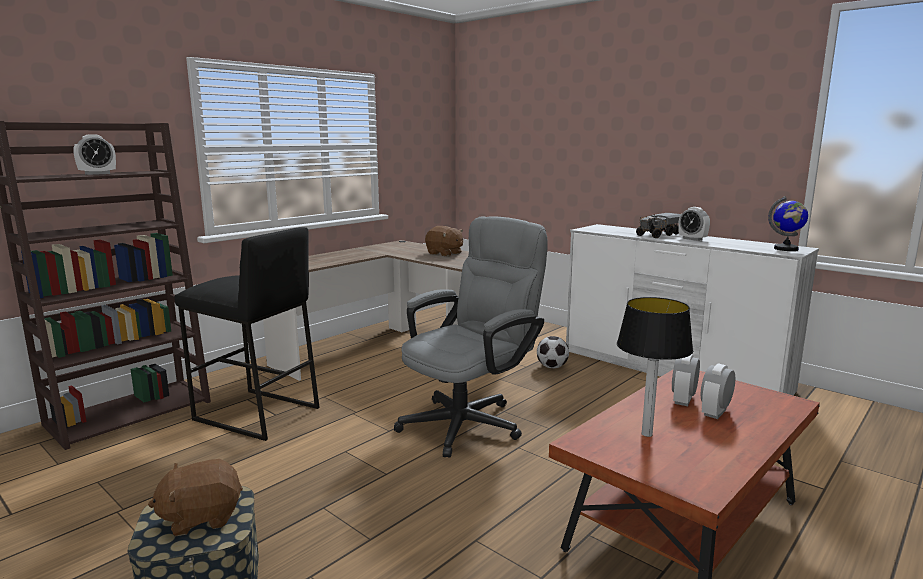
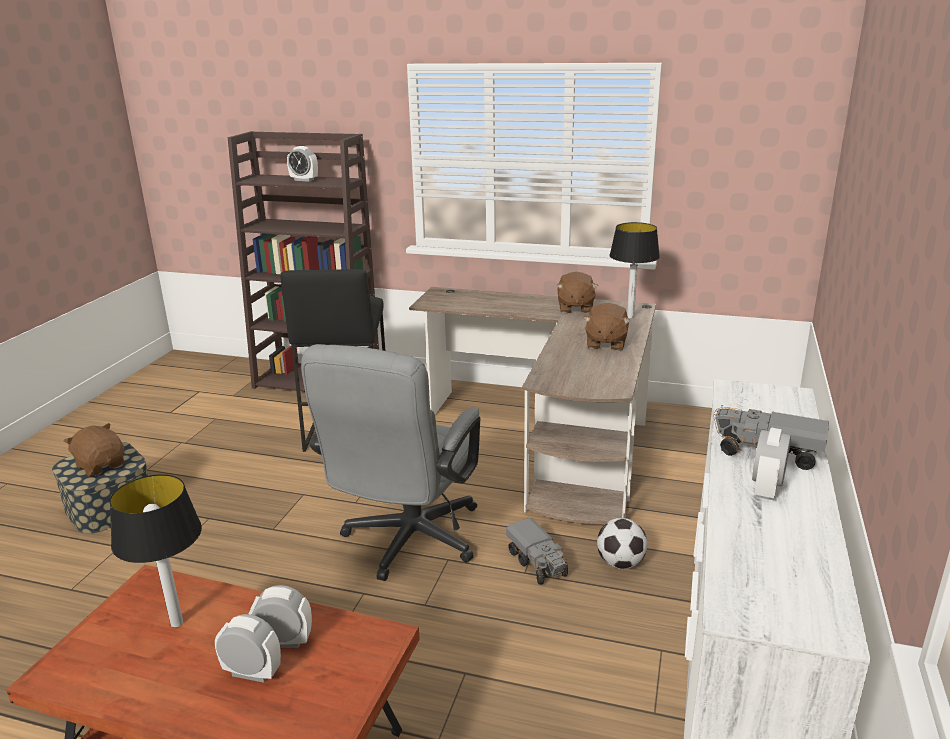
camera: 65 degrees right, 10 degrees up
(375, 250) = (575, 308): none -> brown plush toy
(413, 245) = (631, 317): none -> table lamp
(470, 421) = (406, 543): grey office chair -> grey office chair turned 90 degrees clockwise
(533, 386) = (538, 563): none -> toy truck
(786, 249) = (783, 606): globe -> none

